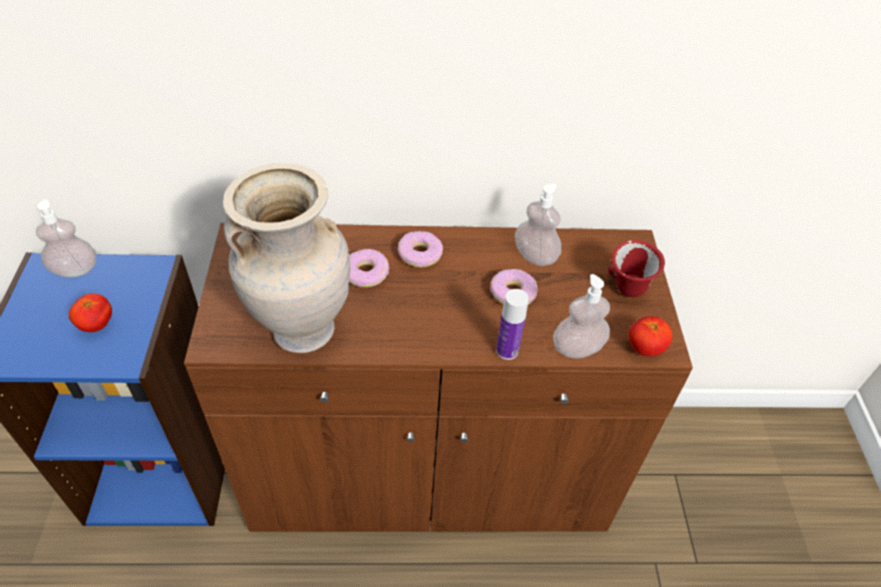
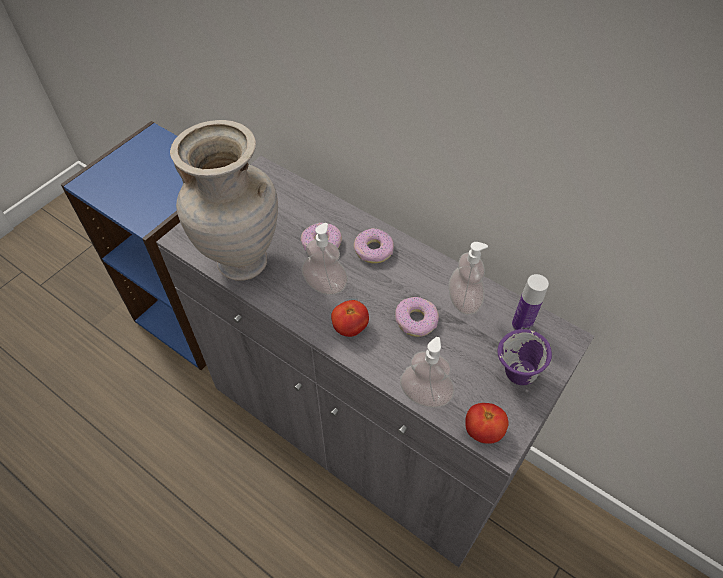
camera: 40 degrees right, 5 degrees up
(75, 269) = (167, 146): soap dispenser -> soap dispenser (325, 285)
(96, 324) = (149, 189): tomato -> tomato (350, 327)
(429, 471) = (362, 428): brown cabinet -> grey cabinet
(507, 350) = (368, 362): bottle -> bottle (521, 325)
(626, 291) = (514, 375): red mug -> purple mug

